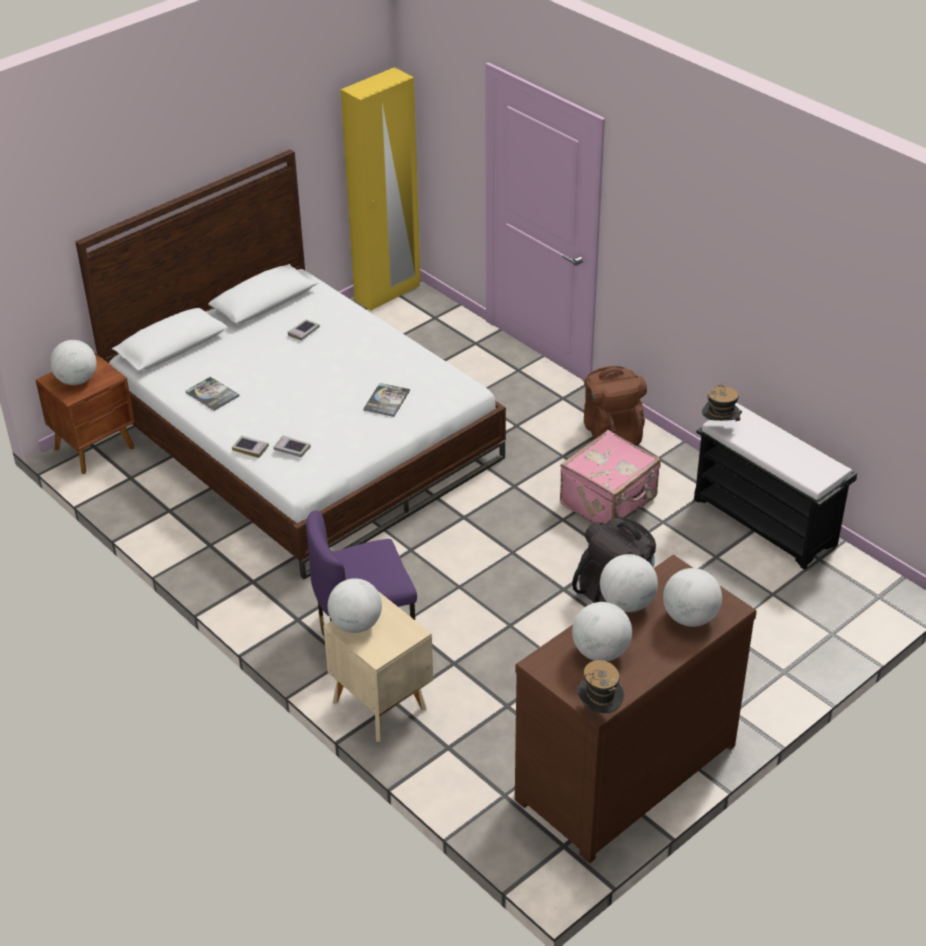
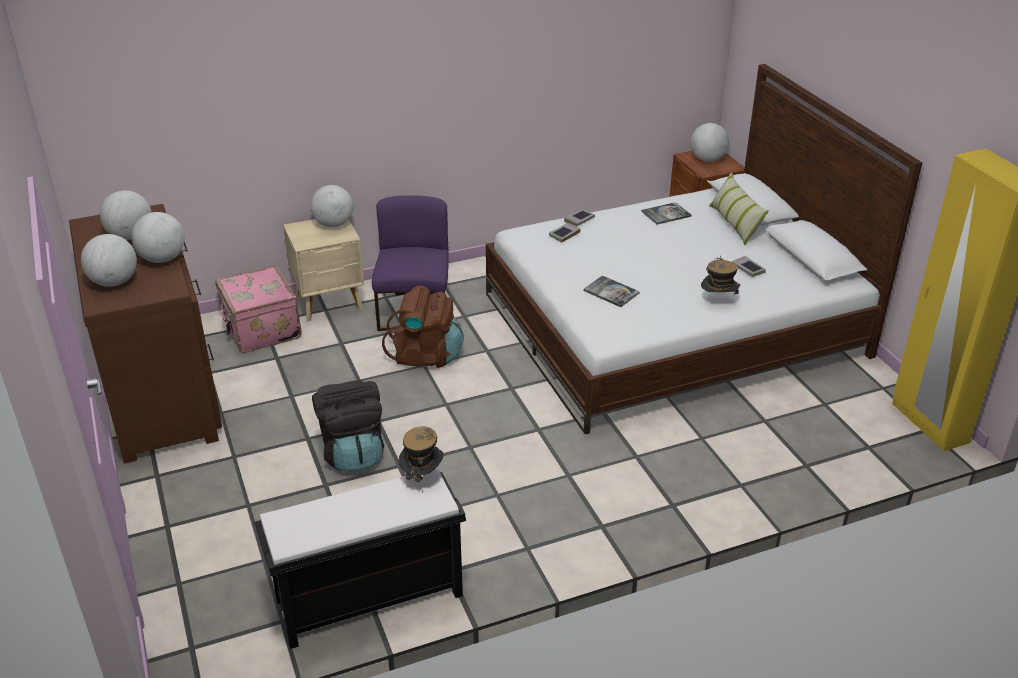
camera: 110 degrees right, 5 degrees down
(215, 350) = (734, 224): none -> pillow
(599, 710) = (82, 223): hat -> hat (718, 301)
(610, 502) = (476, 487): pink suitcase -> pink suitcase (260, 329)
(611, 432) = (592, 525): brown backpack -> brown backpack (426, 355)

